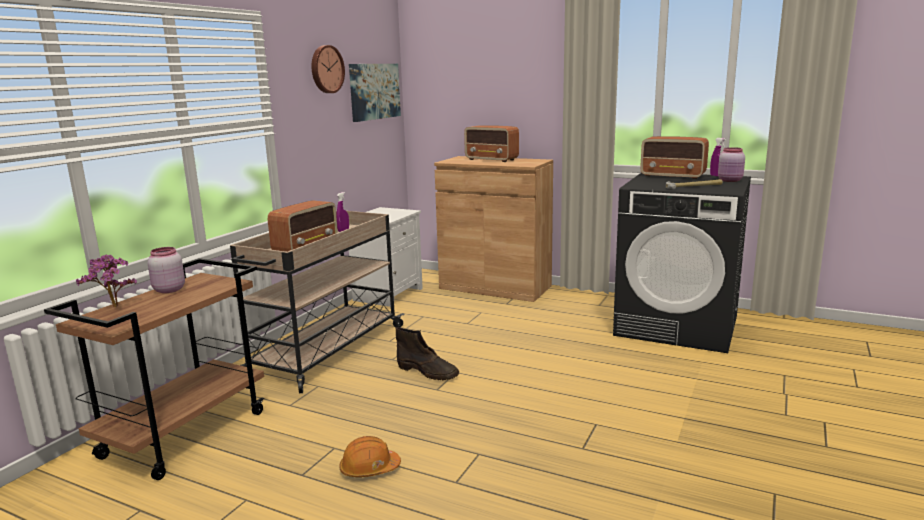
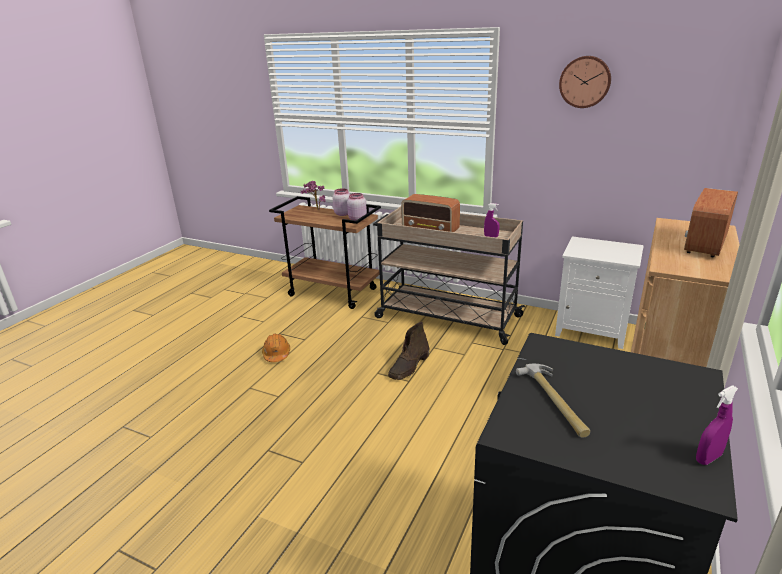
camera: 90 degrees right, 10 degrees up
(374, 91) = (677, 111): picture -> none
(673, 176) = (673, 397): radio -> none
(730, 180) = (643, 464): pink jar -> pink jar (357, 219)

